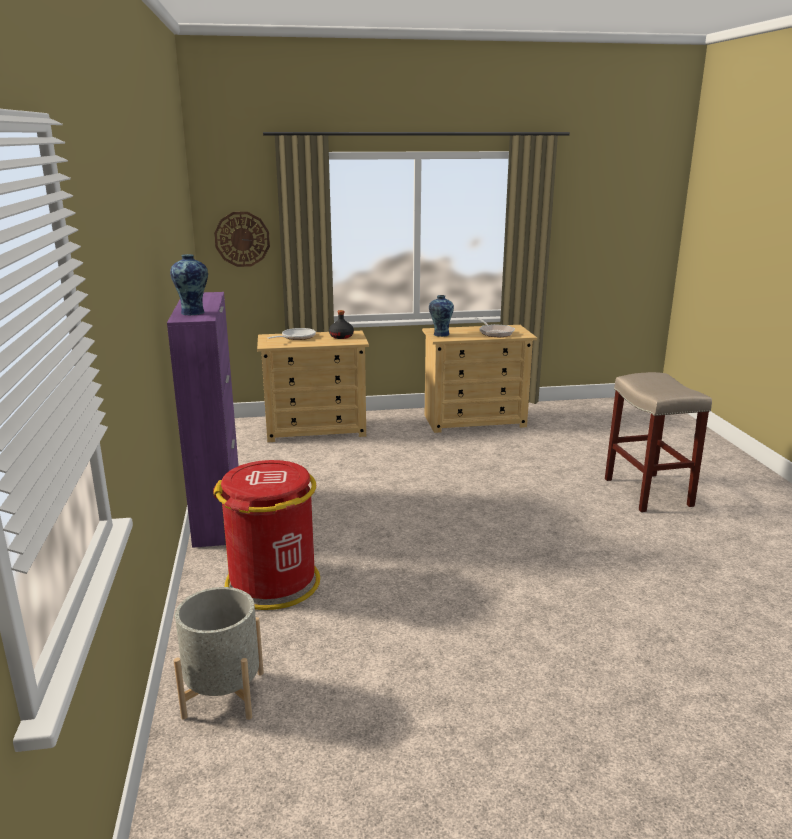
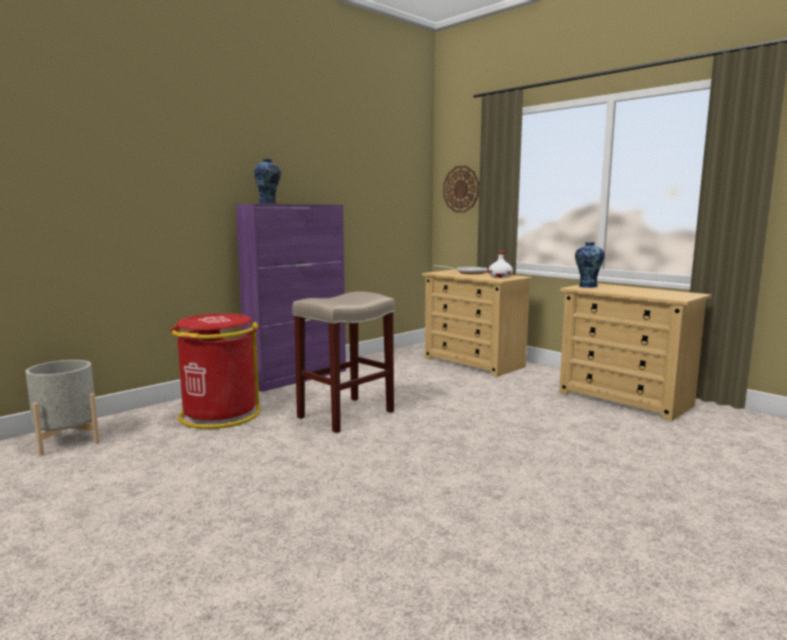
camera: 55 degrees right, 10 degrees down
(341, 336) = (500, 276): black bottle -> white bottle
(494, 333) = (649, 293): frying pan -> none
(649, 493) = (660, 527): beige stool -> beige stool (345, 415)

